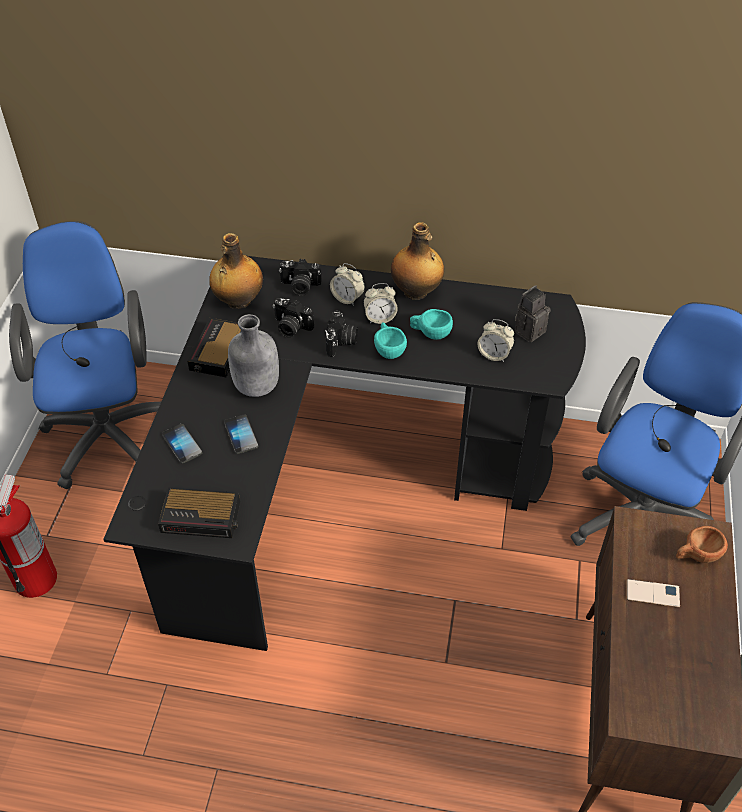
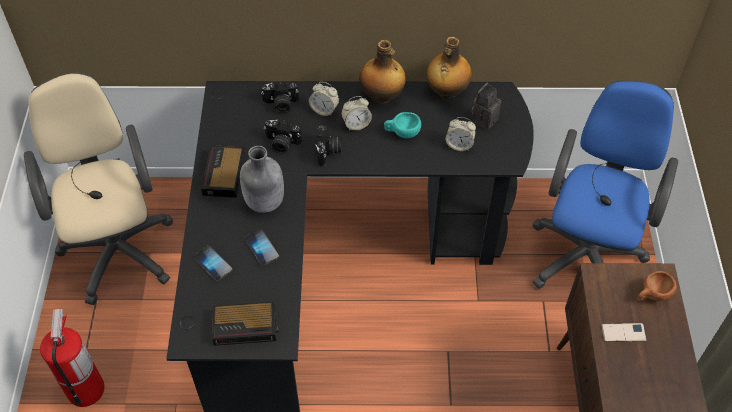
camera: 10 degrees left, 5 degrees up
(108, 431) = (118, 246): blue office chair -> beige office chair
(238, 301) = (230, 125): bottle -> bottle (446, 91)
(388, 349) = (369, 152): turquoise cup -> none

